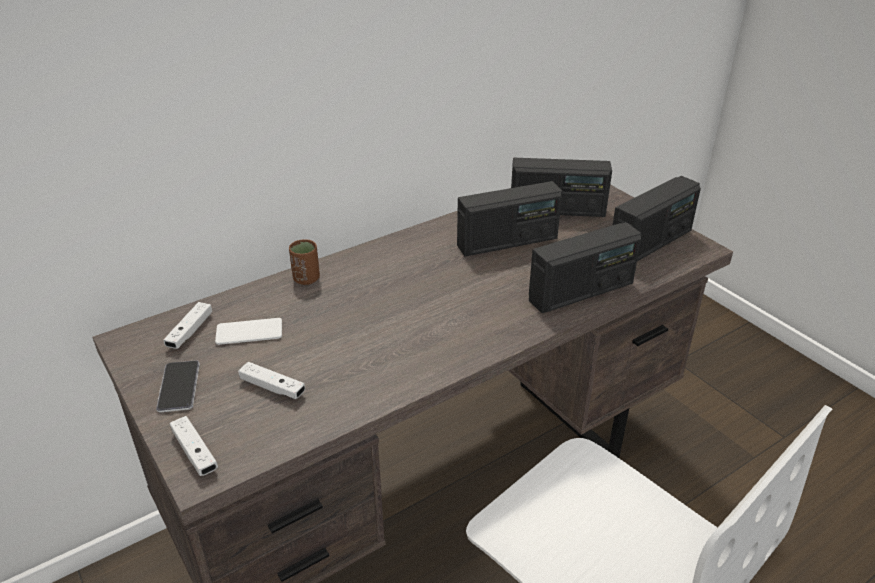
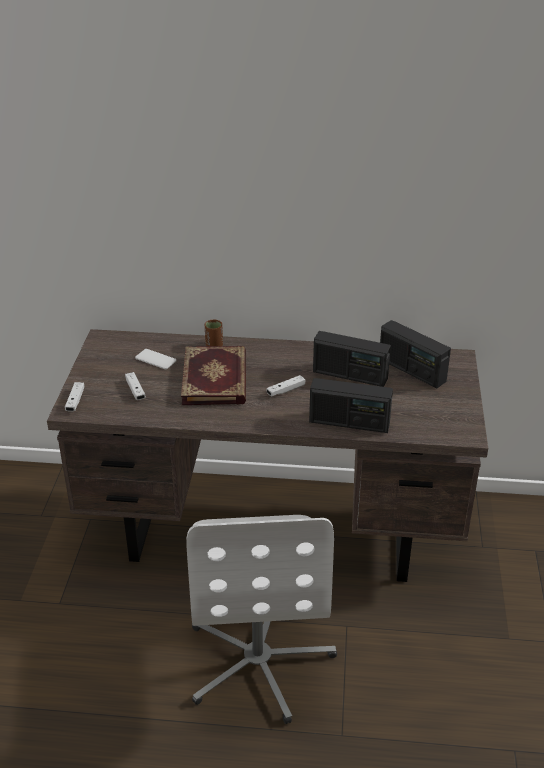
camera: 40 degrees right, 0 degrees up
(179, 387) = (99, 370): phone -> none
(190, 332) = (131, 346): white game controller -> white game controller (286, 390)
(364, 317) = (216, 378): none -> book
(651, 243) = (439, 417): radio -> none

